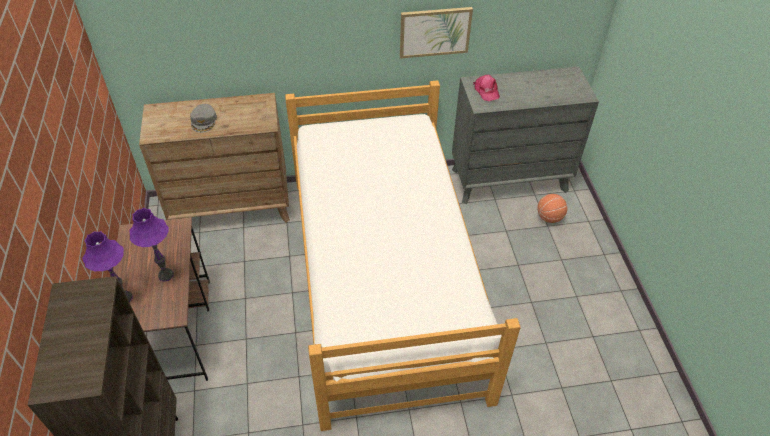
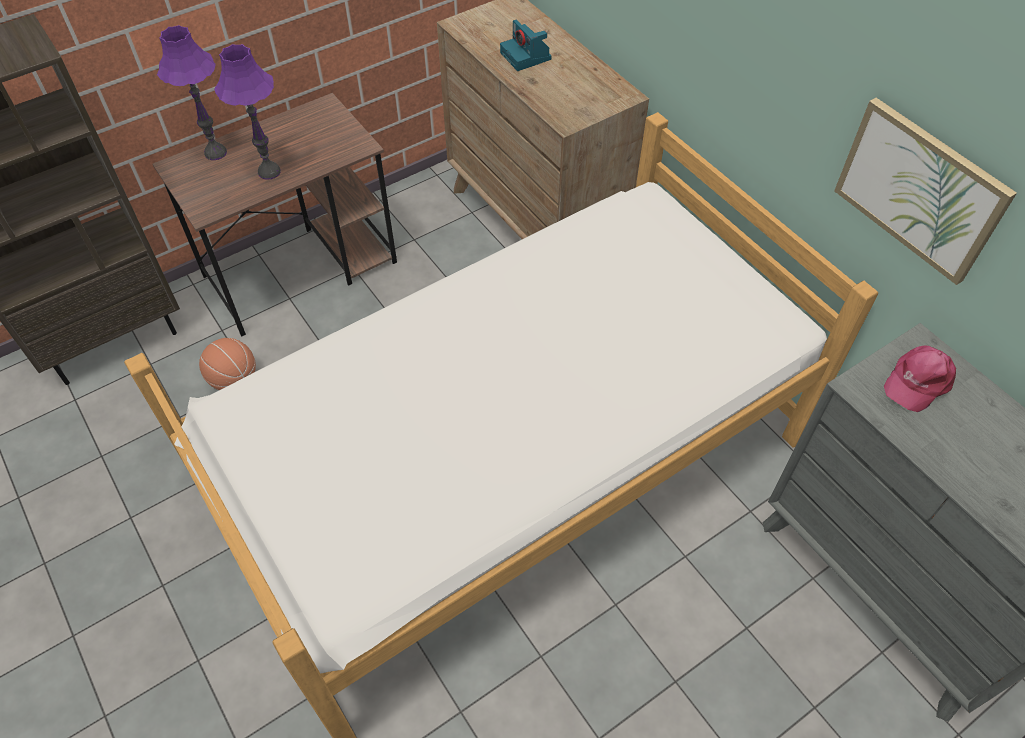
camera: 65 degrees right, 5 degrees up
(204, 121) = (526, 56): grey cap -> camera
(549, 217) = (841, 704): basketball -> basketball (234, 380)

